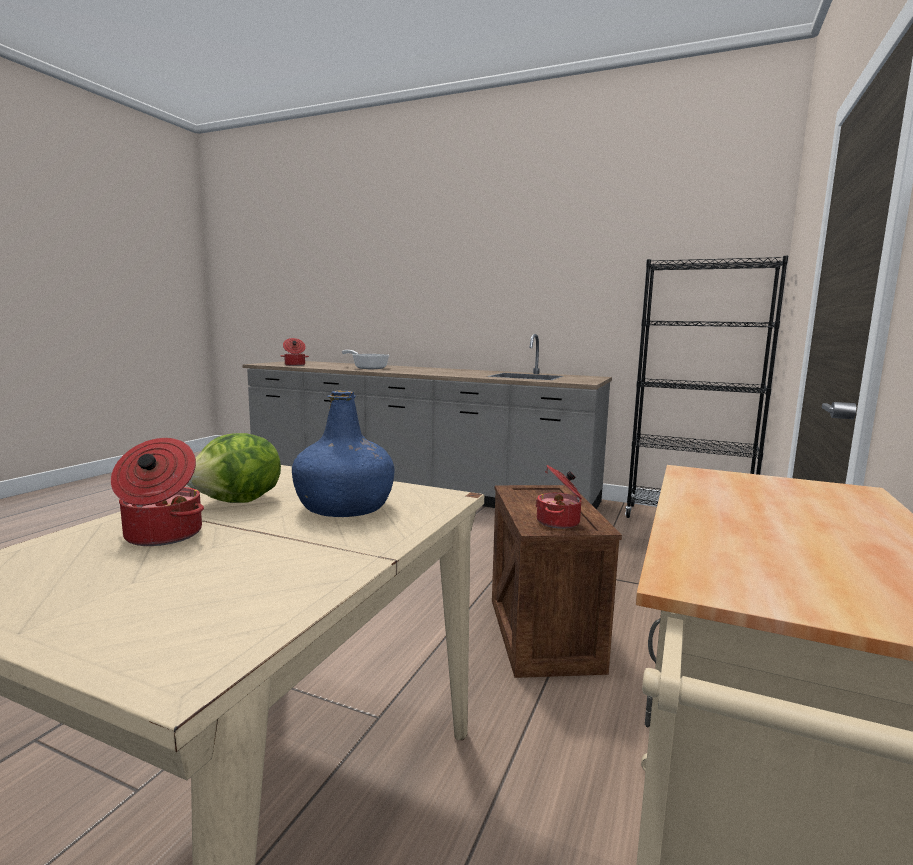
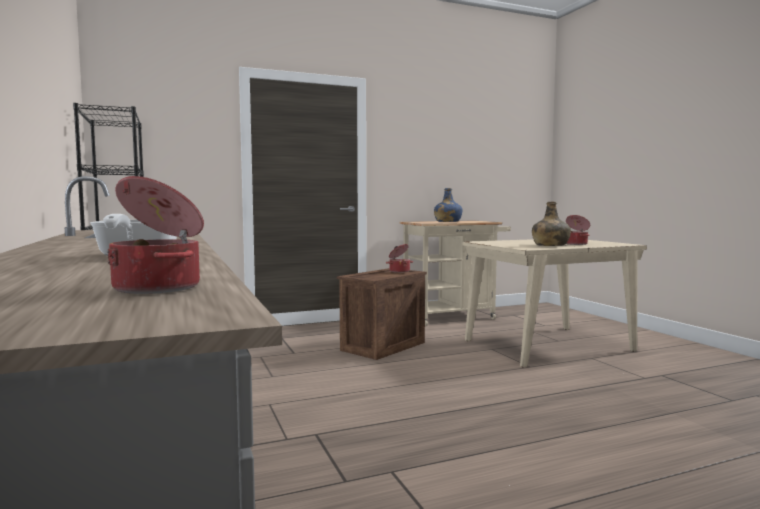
camera: 135 degrees left, 5 degrees down
(239, 502) = (550, 245): lettuce -> green bottle
(345, 507) = (515, 242): blue bottle -> blue bottle (447, 221)

